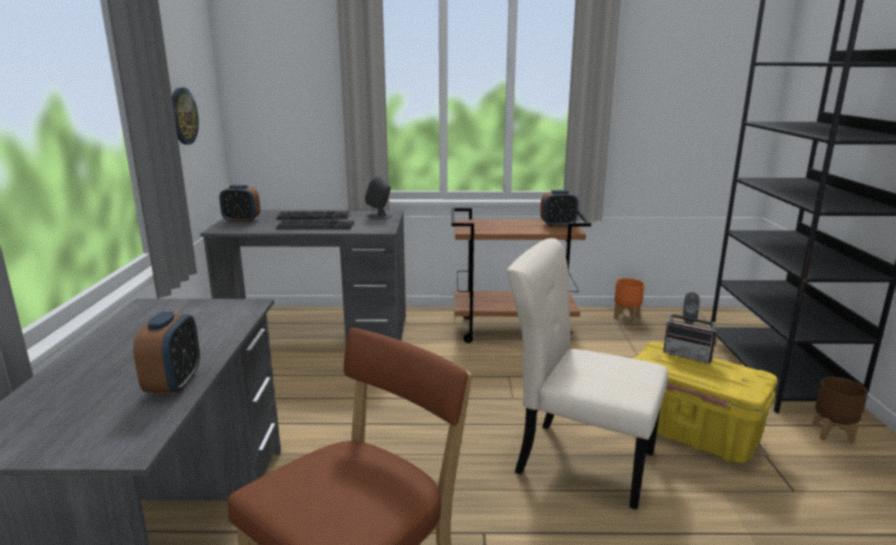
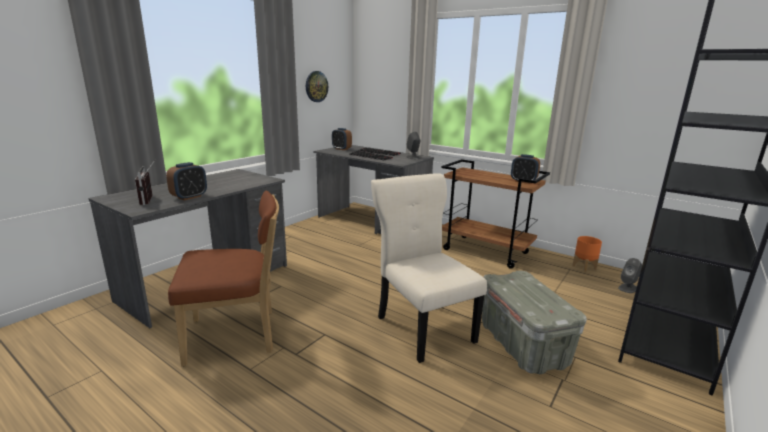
camera: 35 degrees right, 0 degrees up
(688, 355) = (534, 284): radio -> radio (151, 200)
(692, 433) = (523, 345): yellow storage box -> grey storage box
(833, 433) = (652, 394): brown planter -> none

